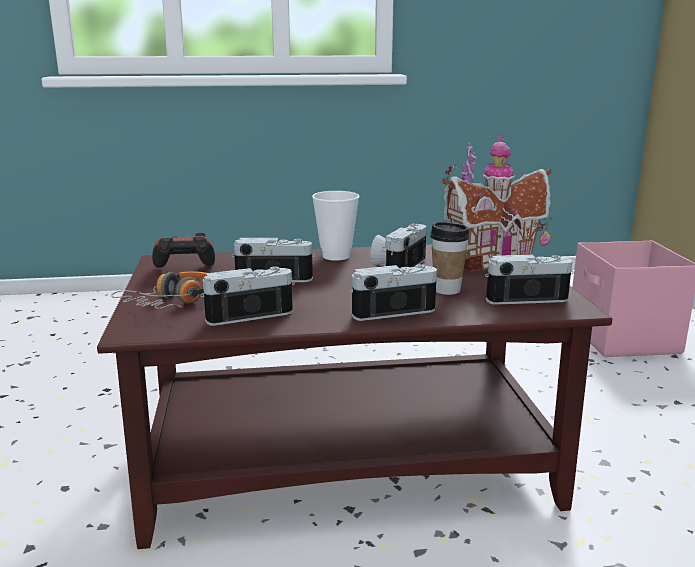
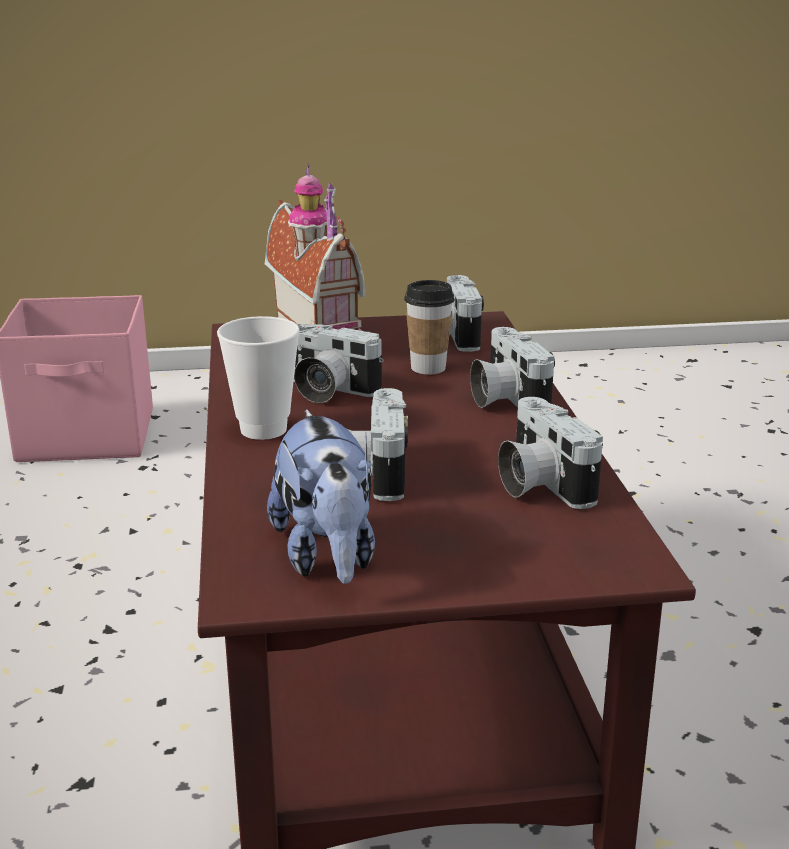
camera: 90 degrees left, 5 degrees up
(174, 302) = (501, 546): headphones -> none
(185, 270) = (327, 556): game controller -> plush toy

